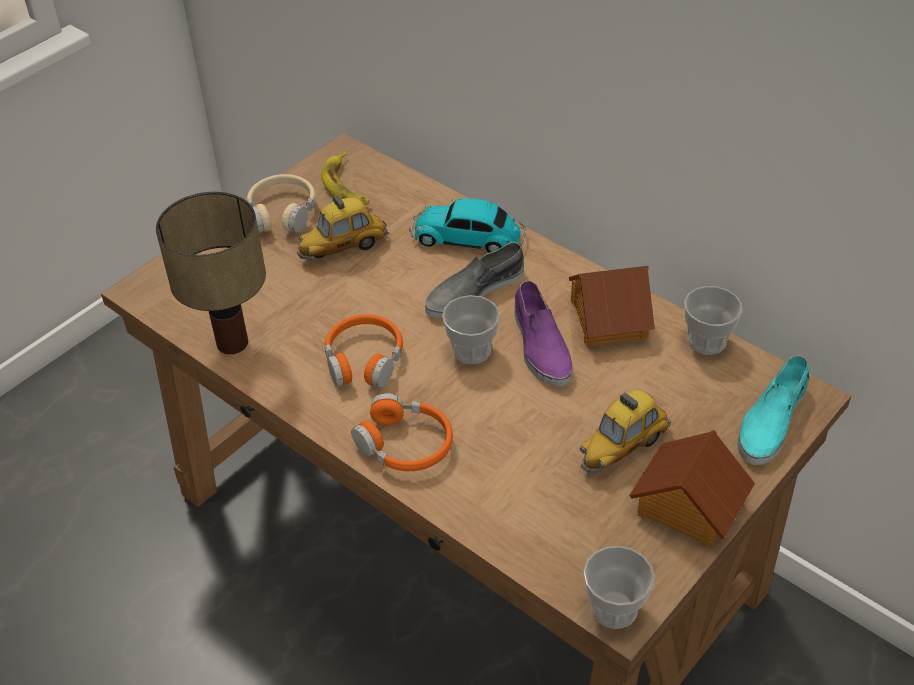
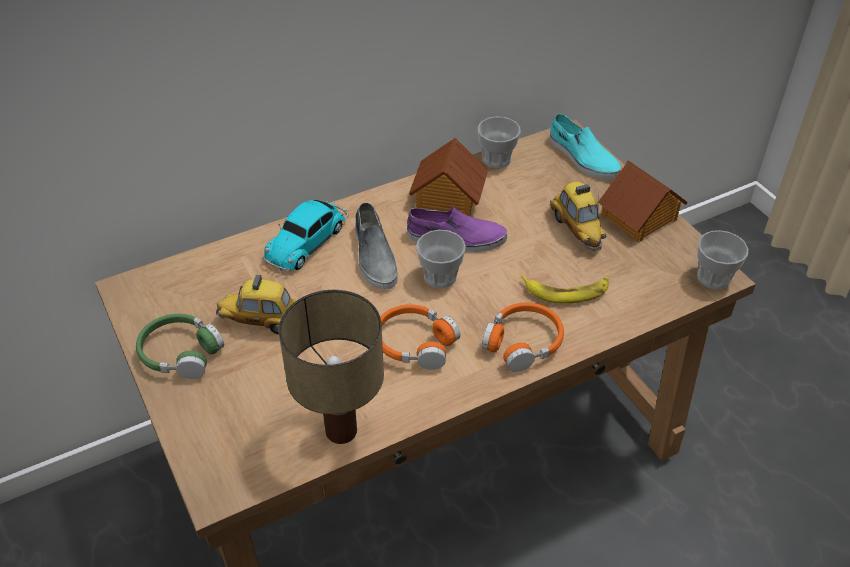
camera: 70 degrees left, 0 degrees up
(282, 212) = (180, 353): beige headphones -> green headphones
(343, 248) = (263, 322): toy car -> toy car turned 105 degrees clockwise
(346, 186) = (178, 299): banana -> banana (566, 291)

